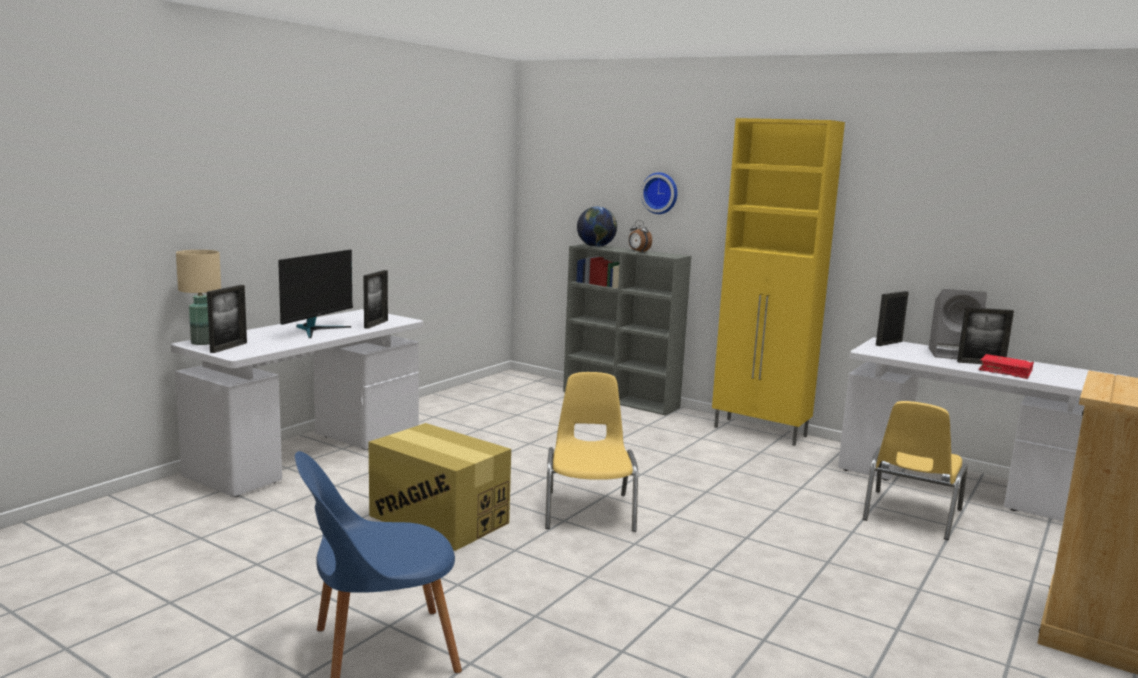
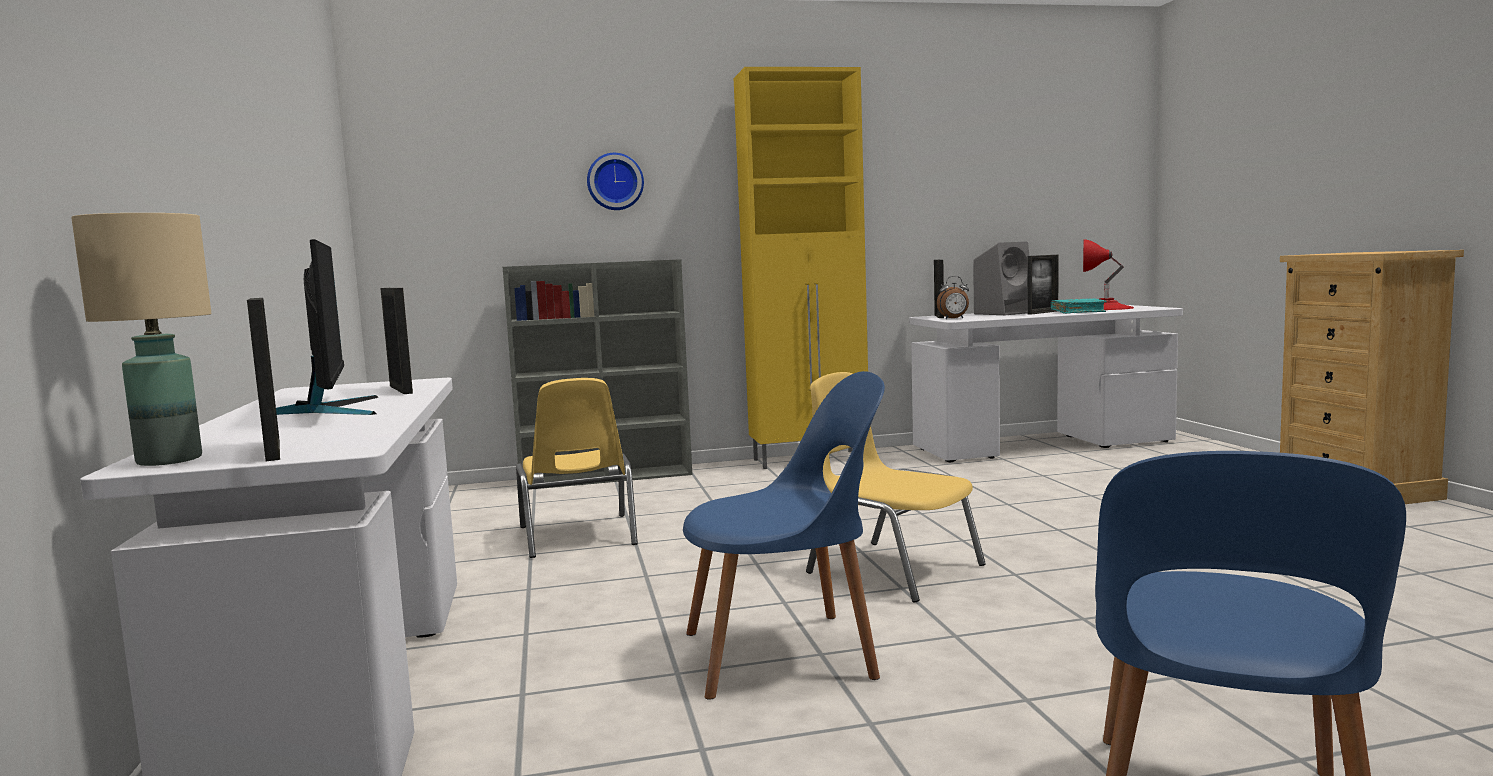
camera: 45 degrees left, 5 degrees down
(439, 519) = (787, 654): cardboard box -> blue chair
(596, 246) = (538, 264): globe -> none
(638, 252) = (611, 261): alarm clock -> alarm clock (954, 318)
(910, 515) = (1078, 472): yellow chair -> yellow chair (578, 536)
(1005, 372) = (1078, 312): red book -> turquoise book
(1066, 375) = (1106, 308): none -> red table lamp

